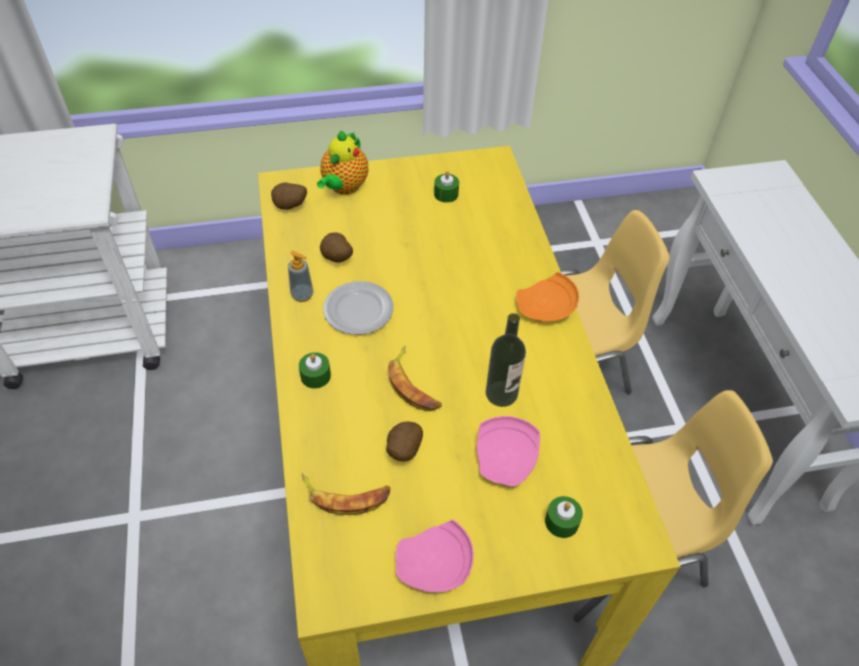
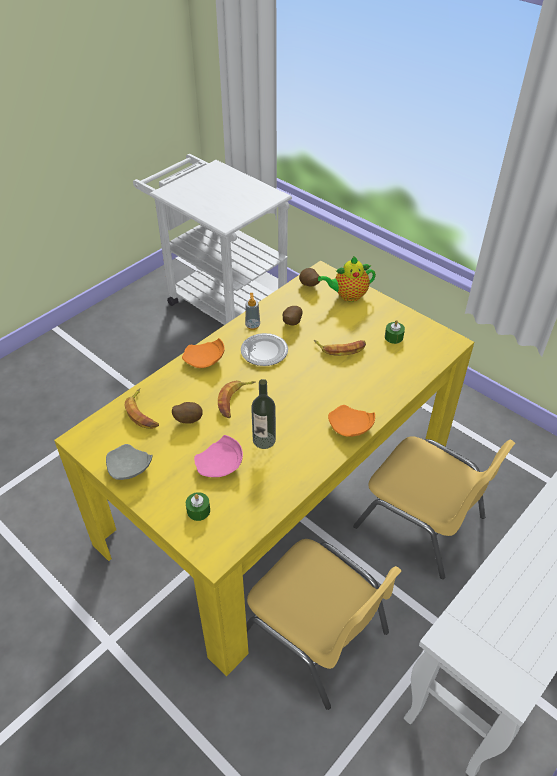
camera: 55 degrees right, 5 degrees down
(315, 376) = (205, 361): green candle -> orange plate
(421, 243) = (341, 348): none -> banana
(435, 565) = (129, 469): pink plate -> grey plate

